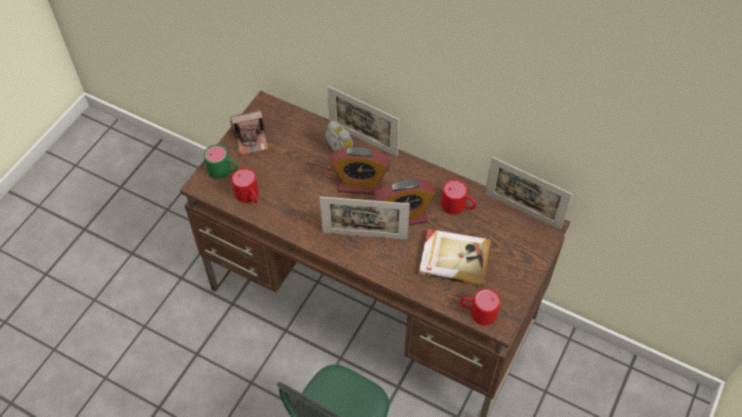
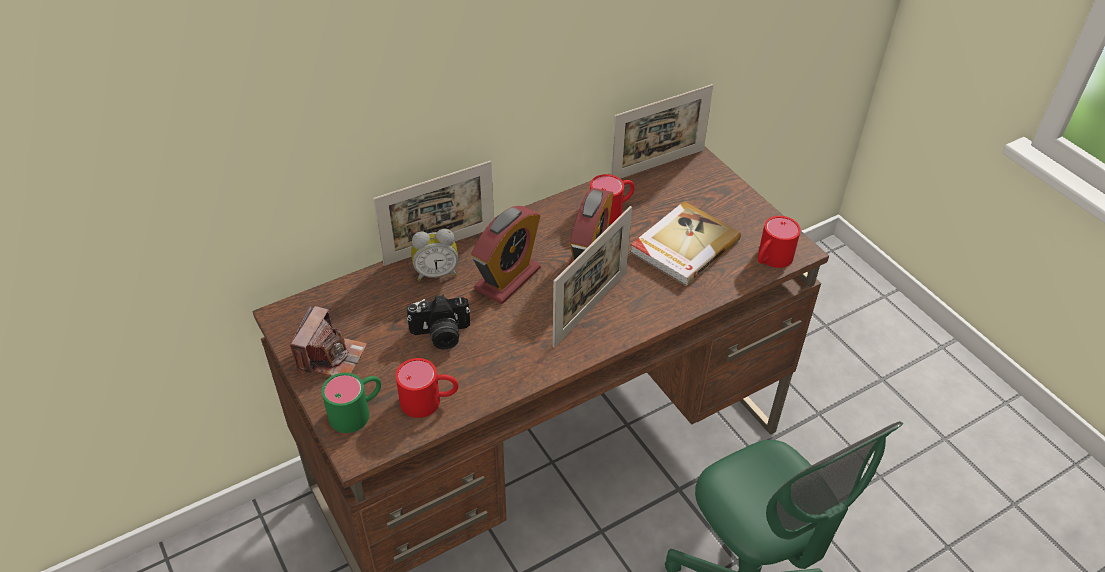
camera: 60 degrees left, 10 degrees down
(297, 177) = (441, 335): none -> camera

